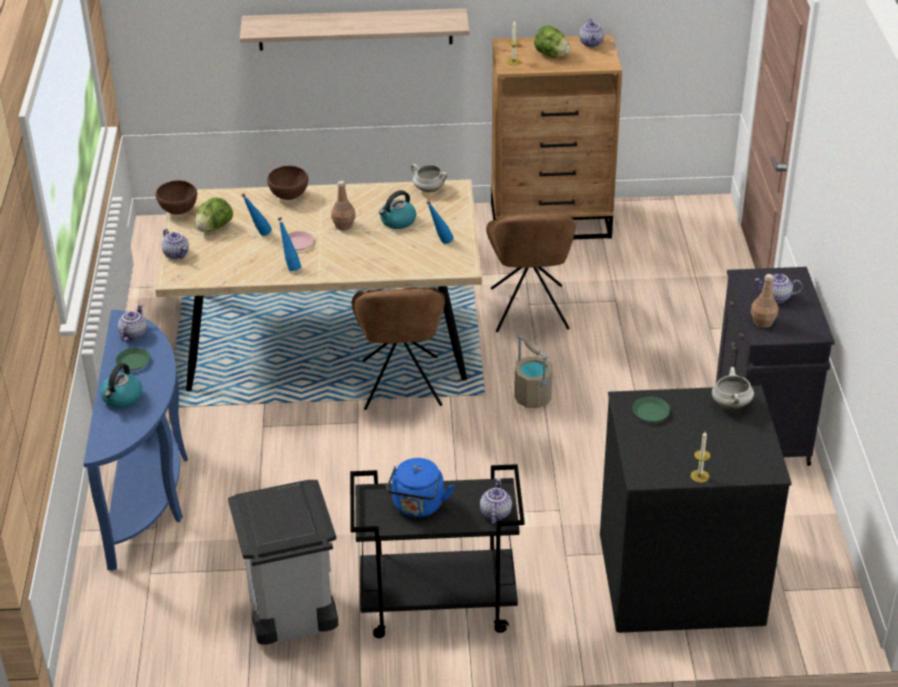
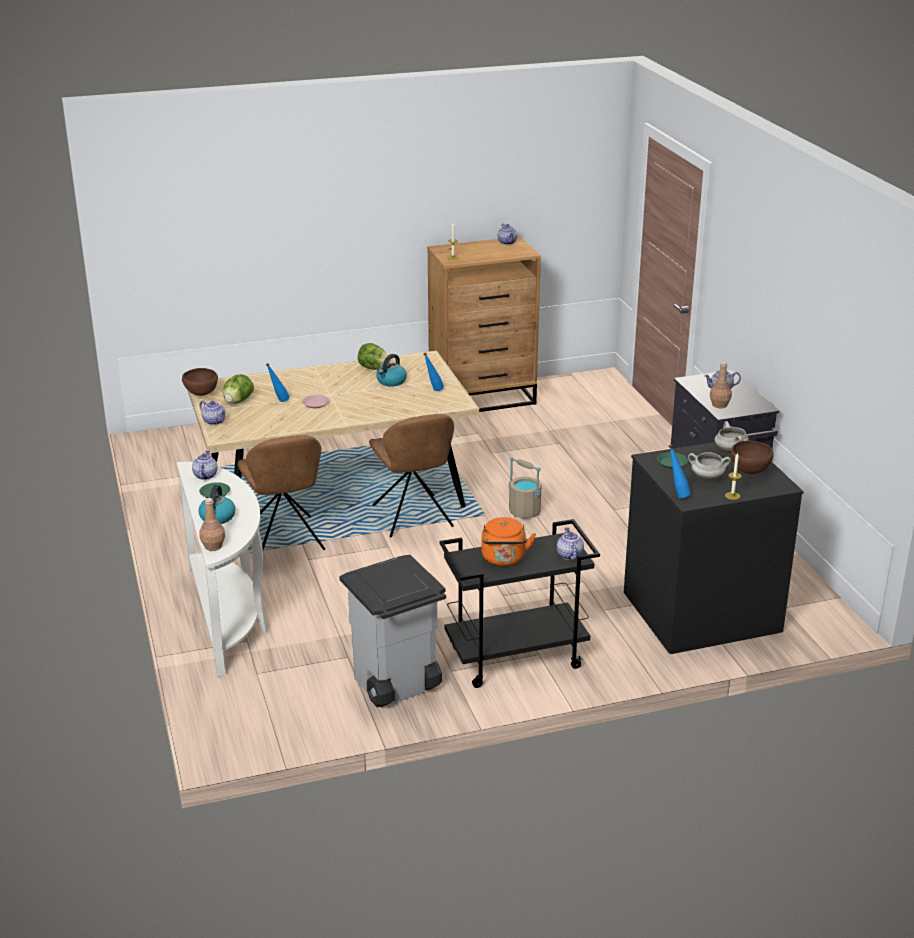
camera: 15 degrees left, 10 degrees down
(149, 491) = (229, 616): blue console table -> white console table
(289, 197) = (291, 376): brown bowl -> brown bowl (749, 472)
(290, 267) = (317, 419): blue bottle -> blue bottle (677, 495)
(344, 226) = (348, 389): brown bottle -> brown bottle (213, 546)
(355, 29) = (317, 246): shelf -> none
(418, 506) = (504, 559): blue kettle -> orange kettle
(428, 189) = (405, 360): white cooking pot -> white cooking pot (707, 478)
(529, 311) = (494, 457): brown chair -> brown chair (285, 540)
(551, 55) = (480, 251): lettuce -> lettuce (373, 368)

